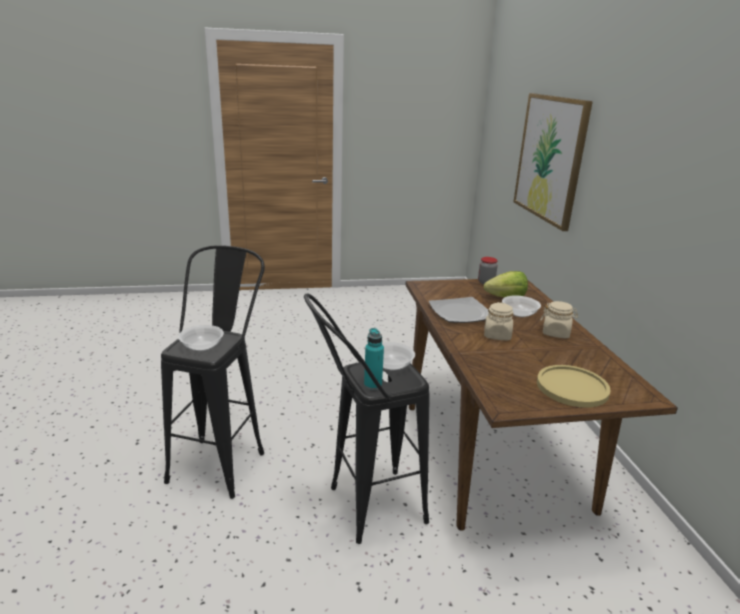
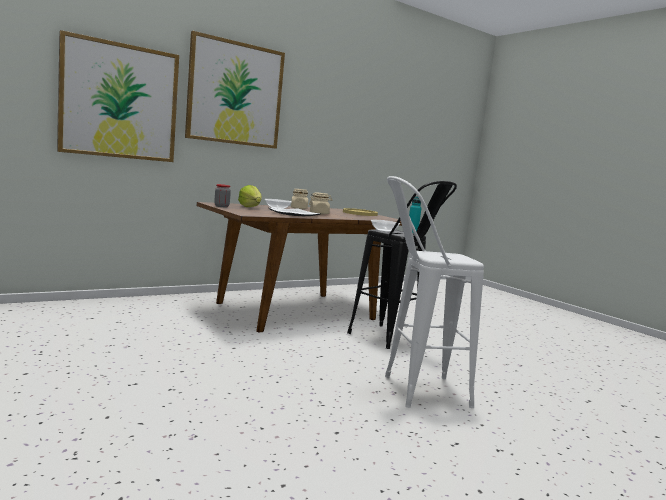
camera: 115 degrees left, 15 degrees down
(202, 346) = (449, 257): bowl -> none
(223, 458) = (412, 391): black stool -> white stool
(634, 148) = (235, 93): none -> picture

